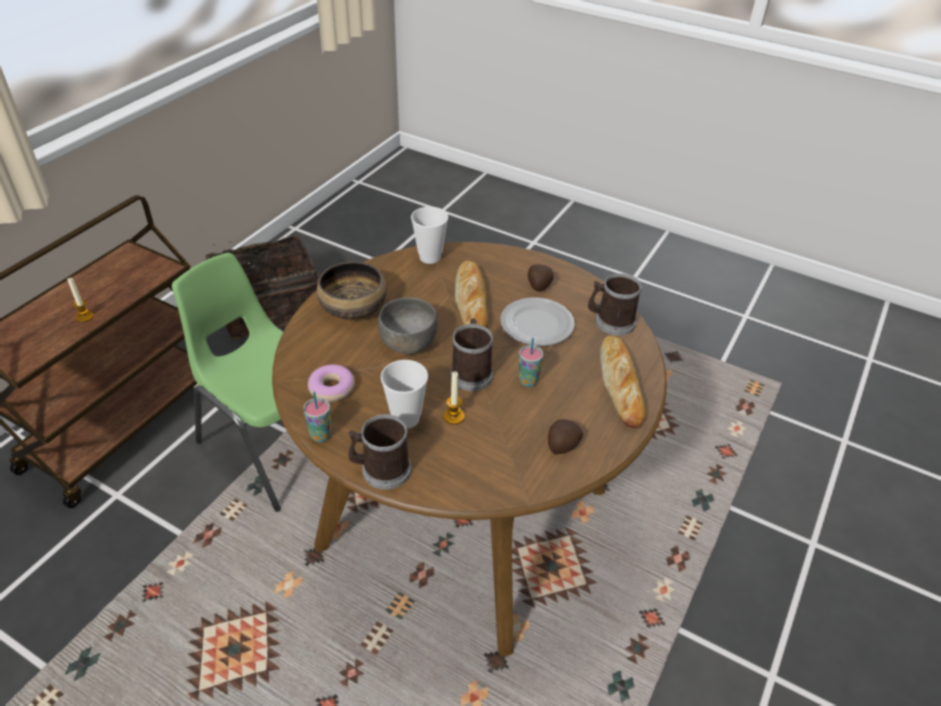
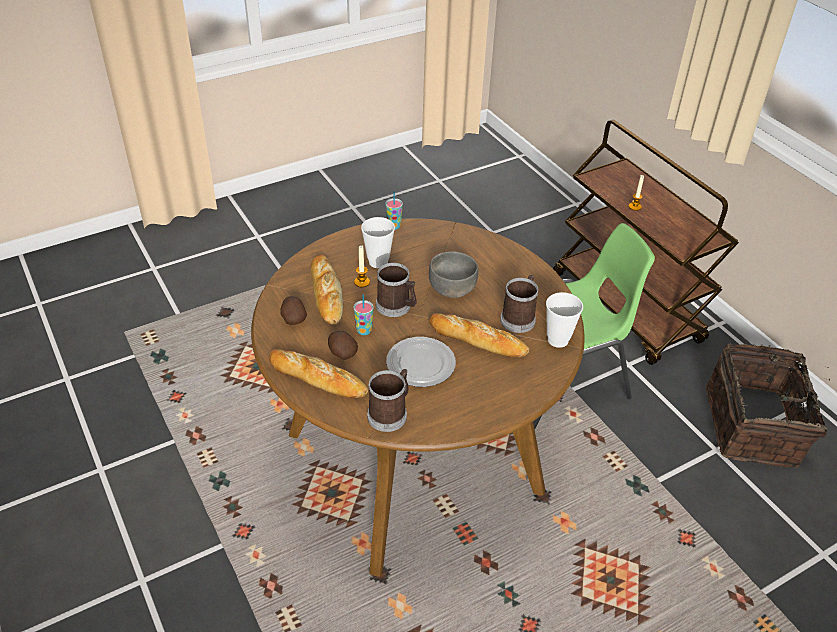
camera: 120 degrees right, 0 degrees up
(332, 388) = (432, 241): donut -> none
(353, 307) = (513, 275): bowl -> none
(380, 470) = (346, 239): mug -> mug (519, 318)
(498, 438) = (326, 293): none -> bread
(538, 286) = (471, 391): potato -> potato (342, 353)

